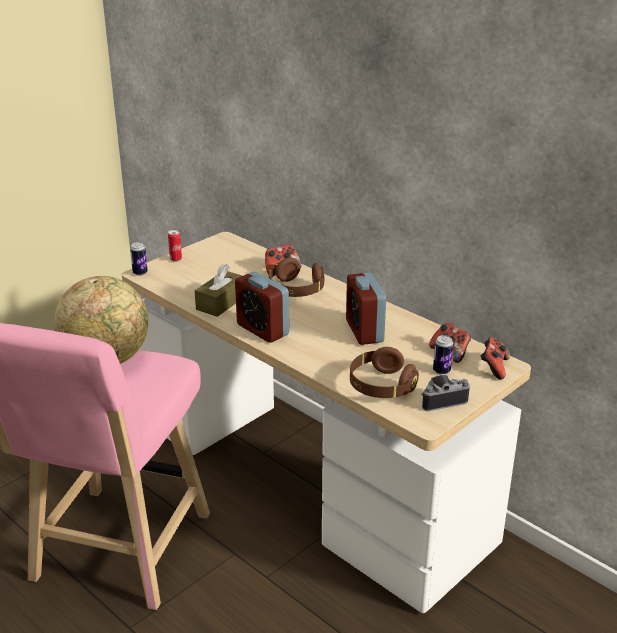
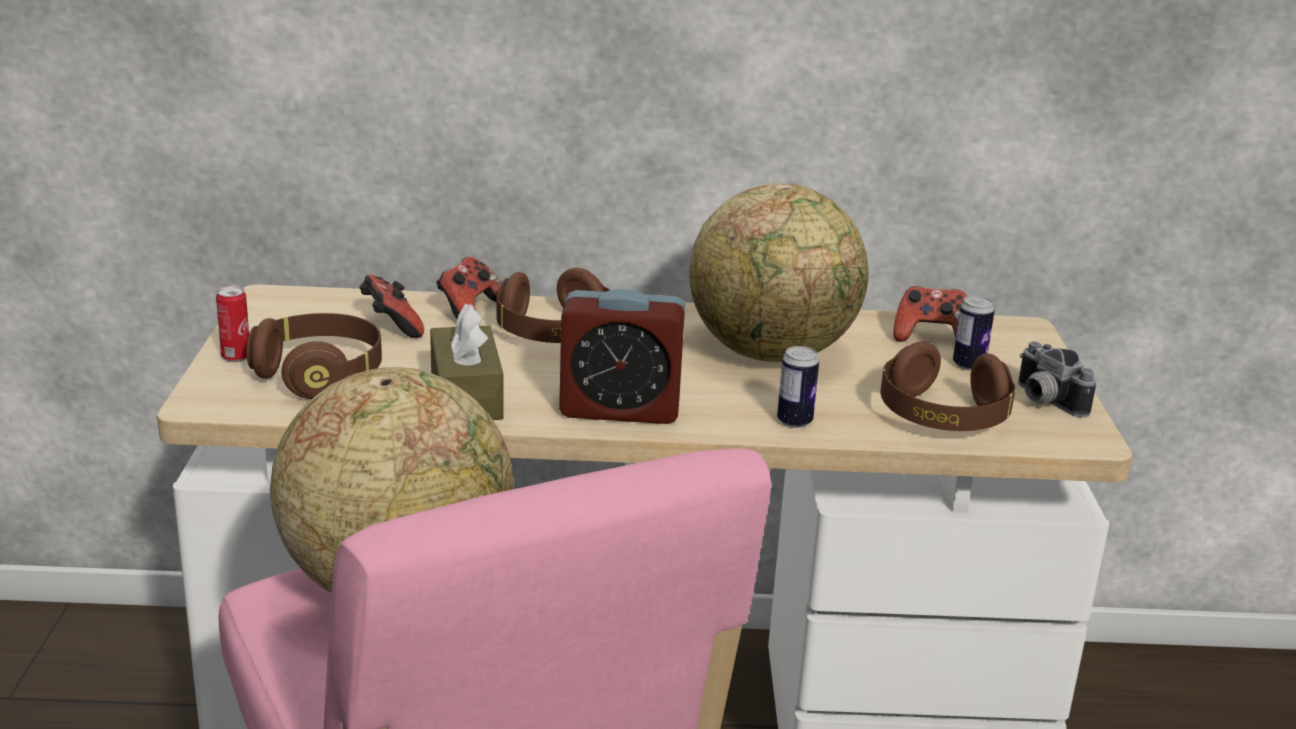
camera: 45 degrees left, 5 degrees down
(140, 273) = (202, 403): can -> can (794, 421)
(189, 276) = (320, 375): none -> brown headphones
(364, 331) = (772, 353): alarm clock -> globe
(442, 400) = (1043, 401): camera -> camera turned 60 degrees counterclockwise
(493, 368) = (1015, 336): game controller -> game controller (391, 327)

